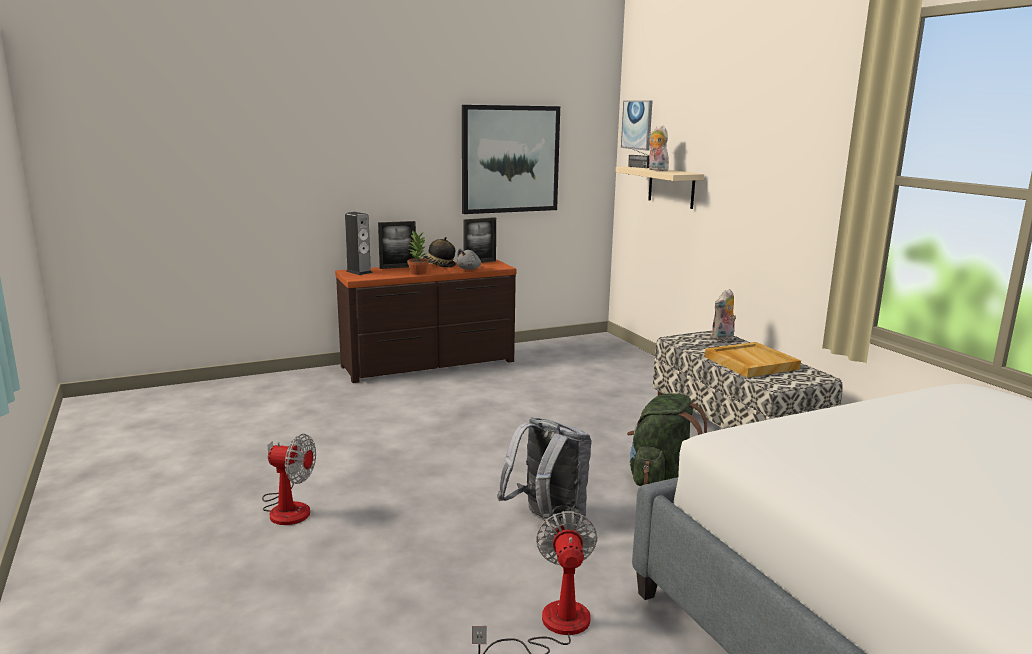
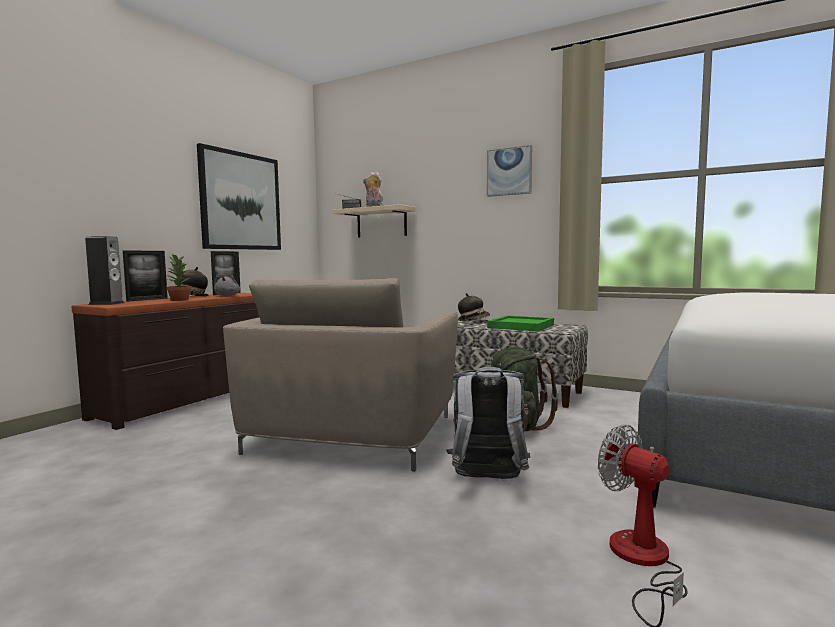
camera: 35 degrees left, 10 degrees down
(287, 507) = (179, 571): fan -> none
(506, 441) = (352, 434): none -> beige armchair
(637, 125) = (338, 180): picture -> picture (509, 171)
(723, 338) = (473, 320): plush toy -> hat
(750, 363) = (520, 326): beige tray -> green tray

